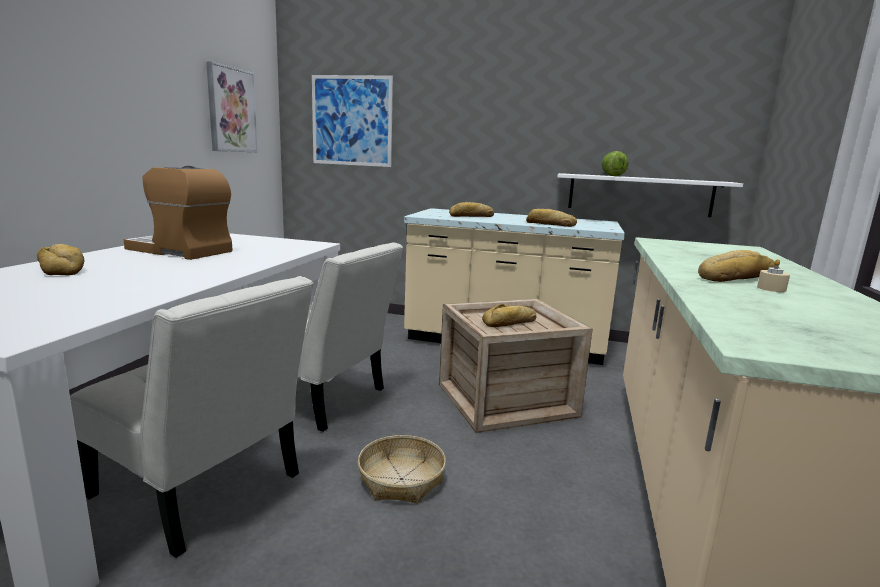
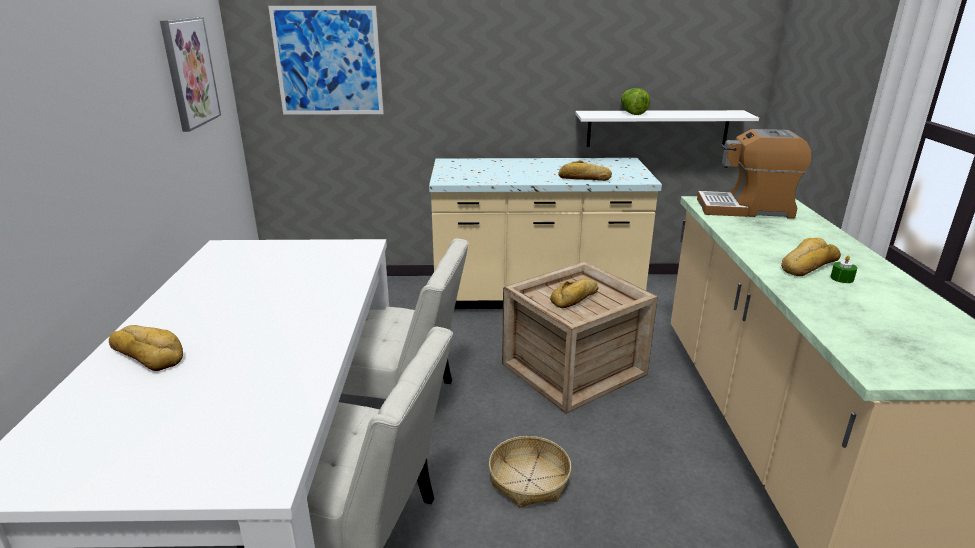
camera: 15 degrees left, 10 degrees up
(181, 251) = (236, 290): coffee machine -> coffee machine (746, 209)
(472, 216) = (496, 172): bread -> none
(771, 288) = (842, 278): beige candle -> green candle

